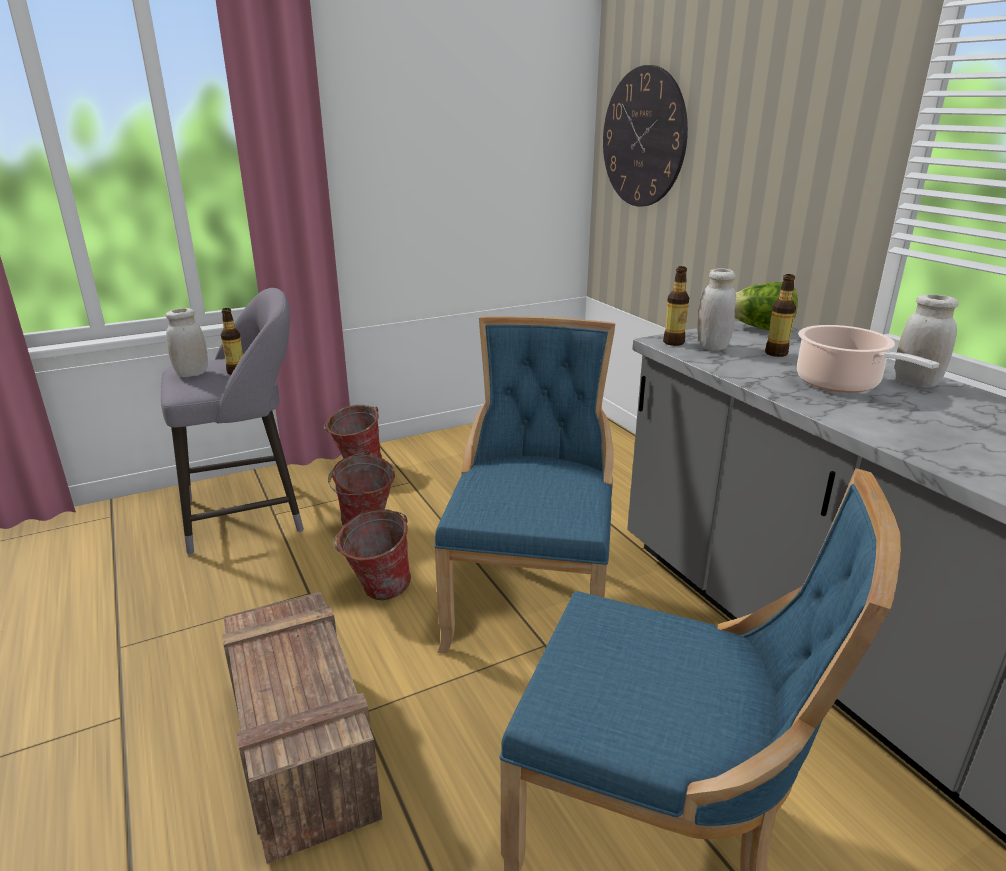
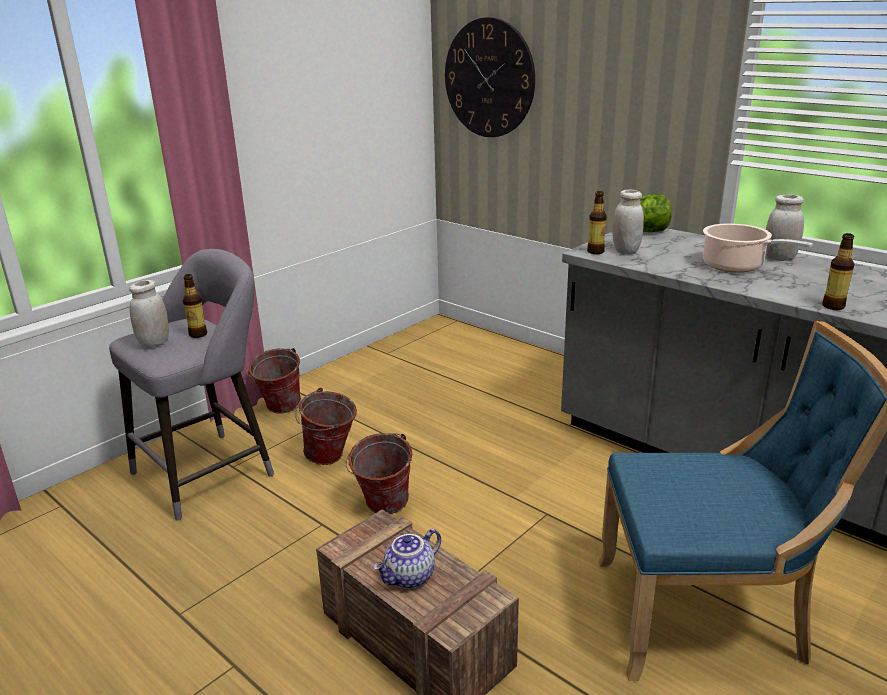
camera: 20 degrees left, 0 degrees up
(282, 677) = (410, 578): none -> teapot
(531, 601) = (513, 484): blue chair -> none
(776, 353) = (673, 250): bottle -> bottle (833, 306)

